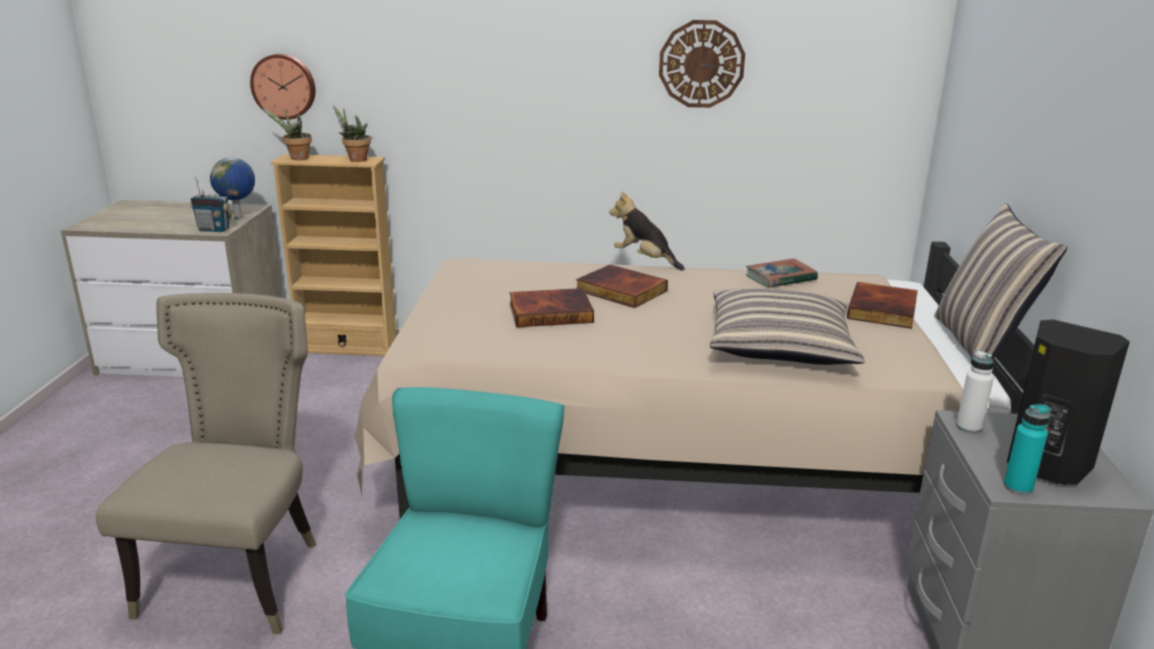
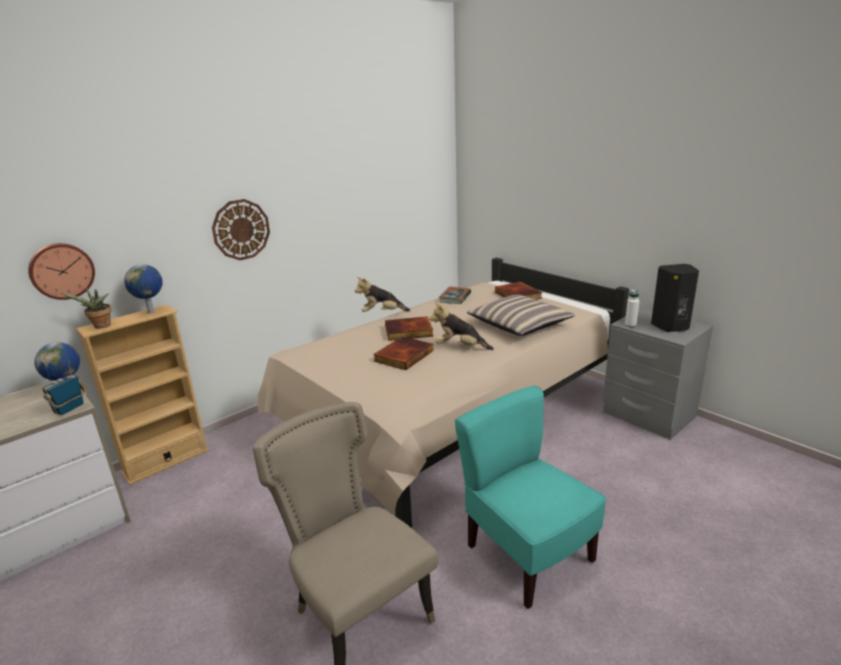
camera: 45 degrees left, 0 degrees up
(214, 230) = (69, 409): radio -> radio turned 150 degrees clockwise
(355, 159) = (152, 312): potted plant -> globe
(633, 334) = (460, 347): none -> plush toy
(701, 64) = (354, 191): wall clock -> wall clock (241, 229)
(980, 345) = (568, 295): pillow -> none
(1018, 487) = (680, 337): turquoise bottle -> none

